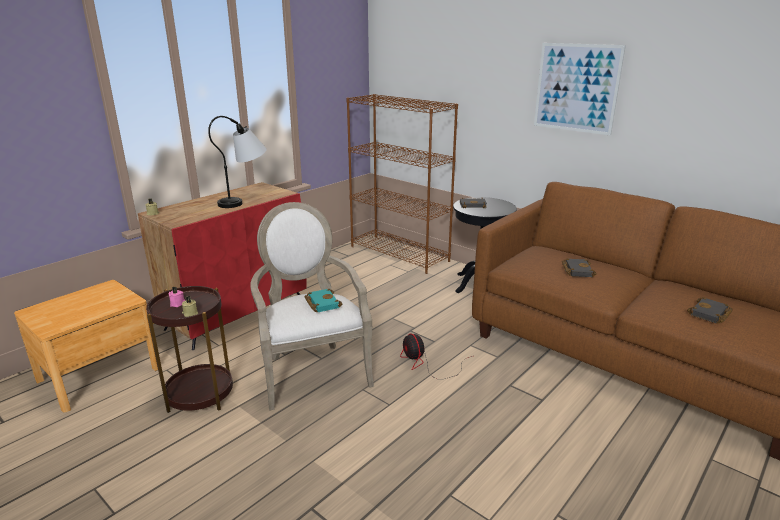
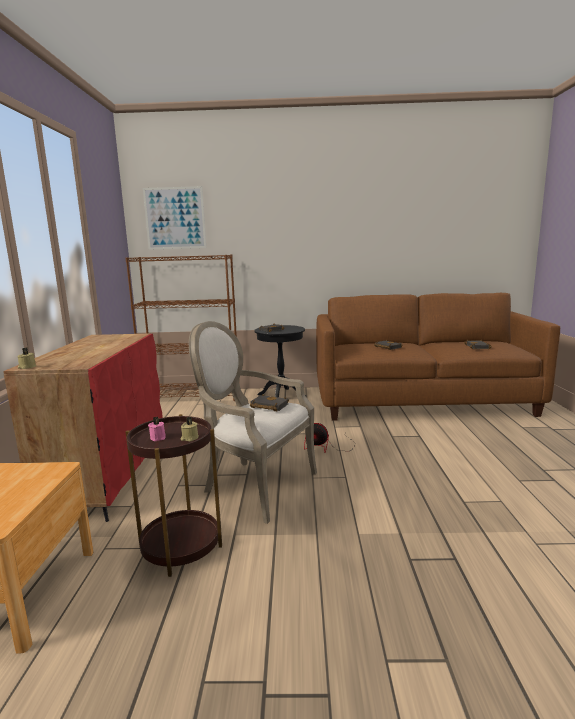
camera: 40 degrees left, 10 degrees down
(246, 201) = (114, 344): table lamp -> none
(321, 303) = (268, 406): turquoise book -> black book
(576, 88) = (328, 232): picture -> picture (175, 218)

